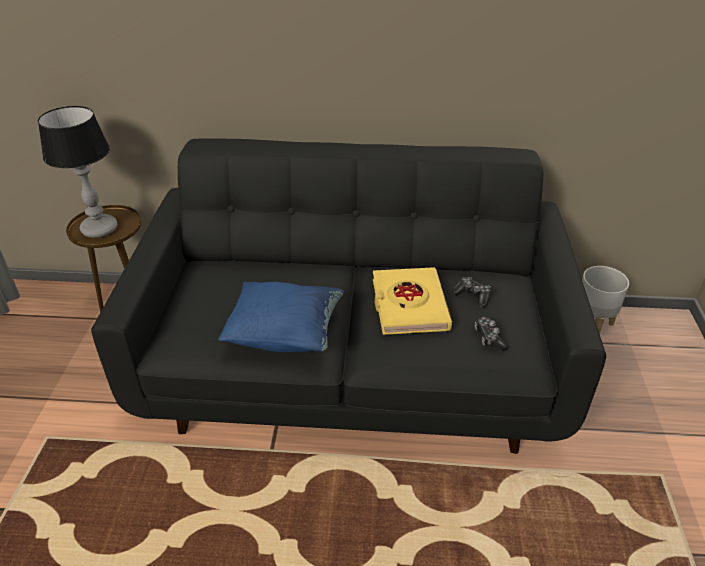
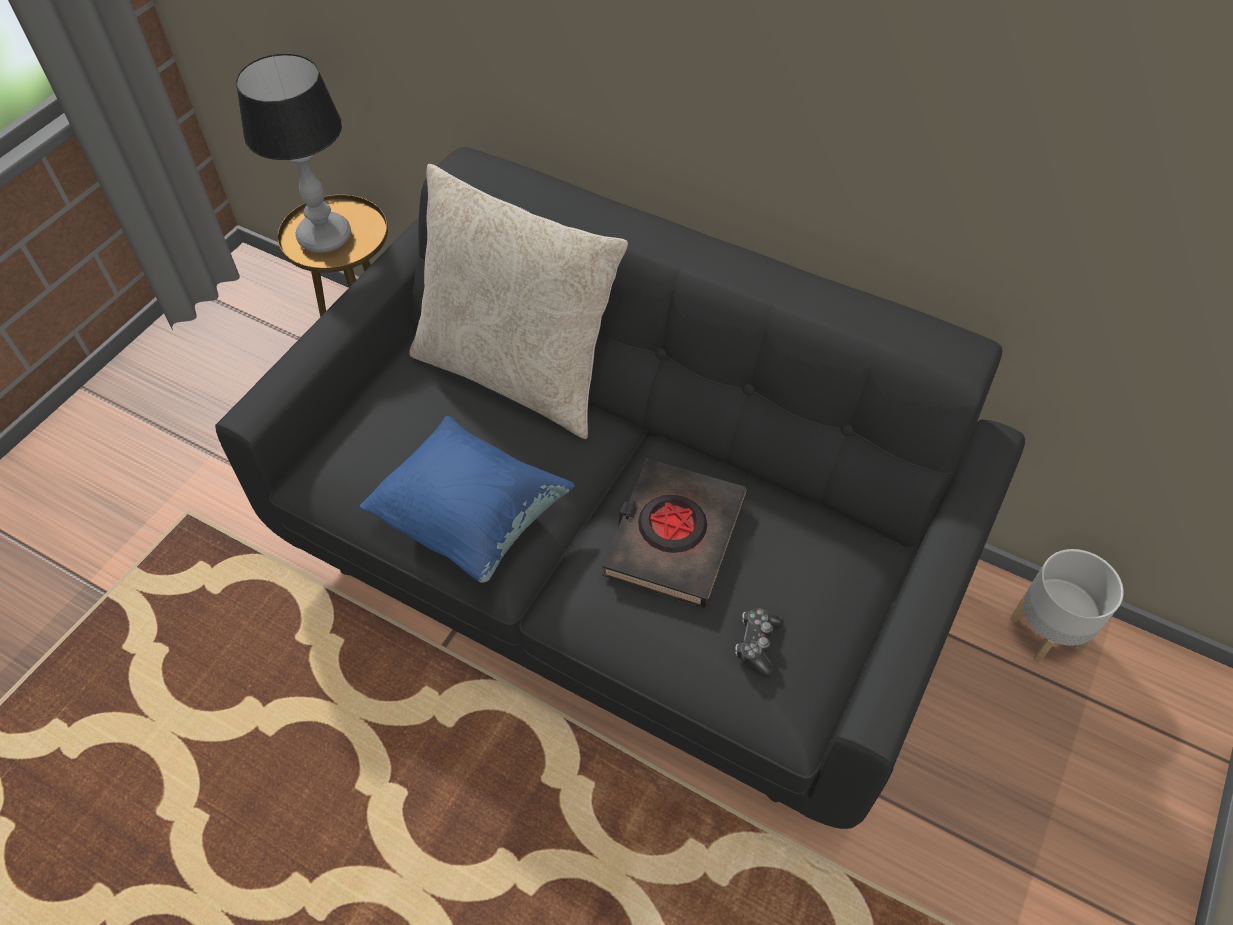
camera: 25 degrees right, 15 degrees up
(265, 260) = (516, 372): none -> beige pillow
(409, 305) = (673, 537): yellow book -> black book
(472, 296) = (782, 557): game controller -> none

